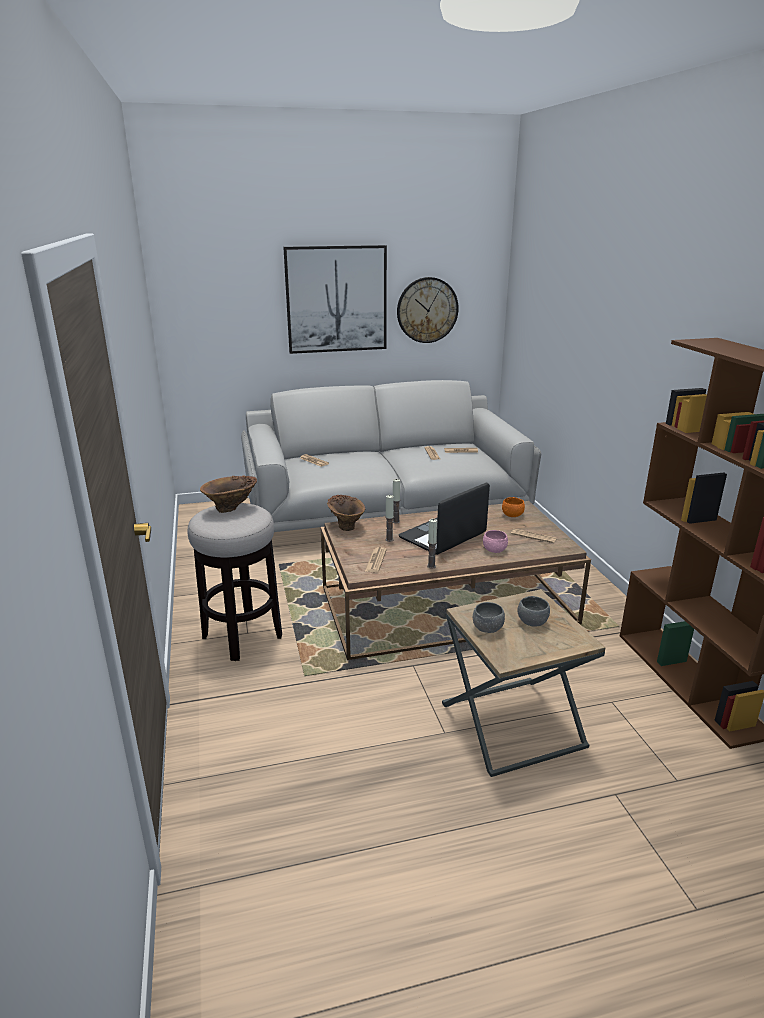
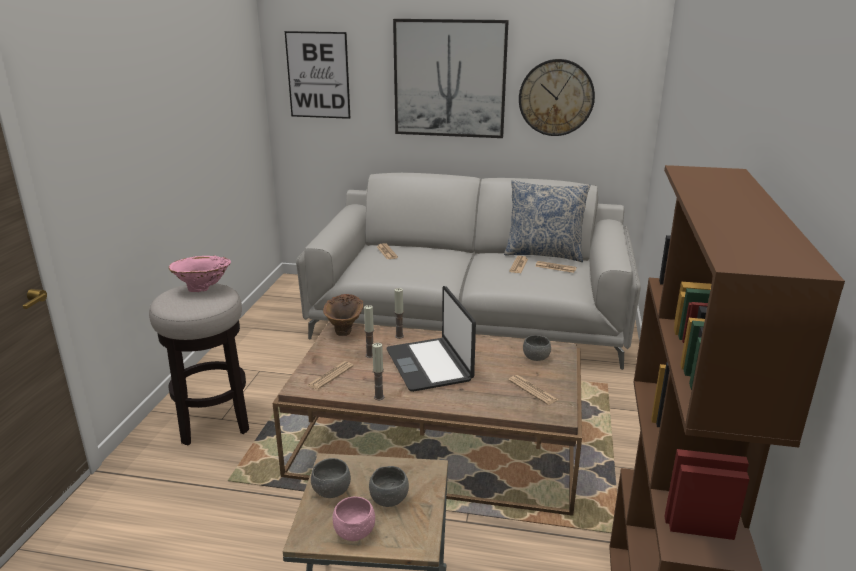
camera: 25 degrees right, 0 degrees up
(209, 303) = (318, 75): none -> picture
(231, 509) = (203, 289): brown vase -> pink vase
(439, 443) = (544, 254): none -> pillow
(443, 536) = (430, 365): laptop -> laptop turned 90 degrees counterclockwise
(494, 550) = (468, 396): pink bowl -> pink bowl (354, 532)
(512, 515) = (536, 358): orange bowl -> grey bowl

